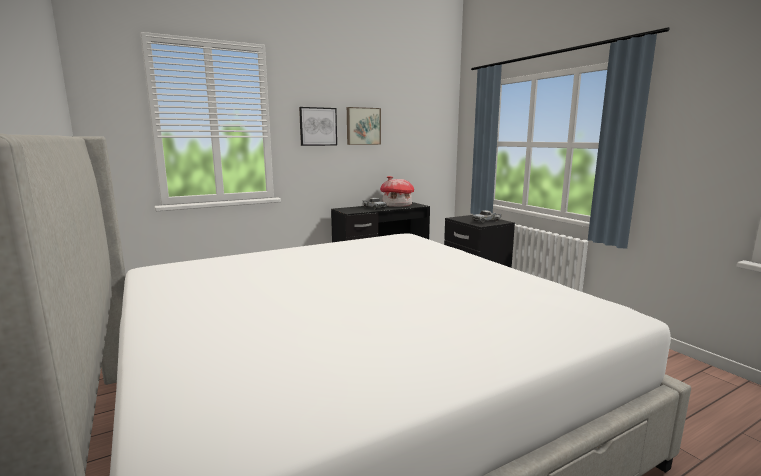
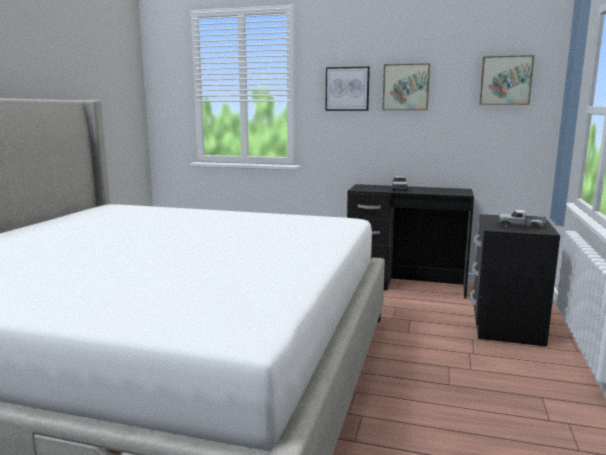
camera: 45 degrees right, 0 degrees up
(397, 205) = (435, 190): toy house -> none
(424, 123) = (505, 80): none -> picture

